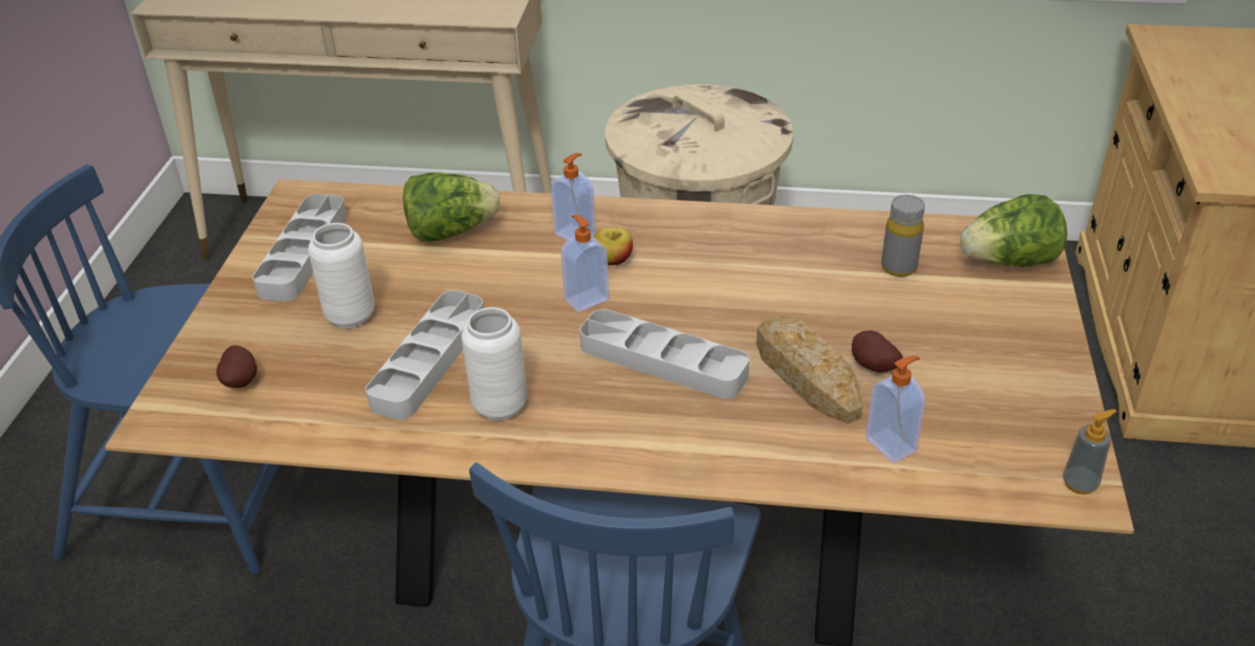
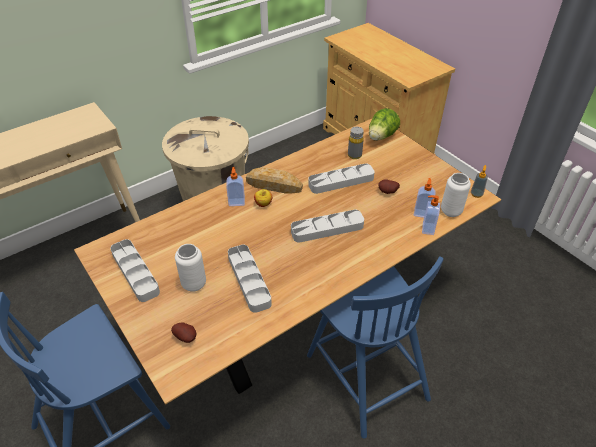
camera: 45 degrees left, 5 degrees up
(451, 231) = (187, 228): lettuce -> none
(500, 406) = (296, 279): white vase -> white vase (451, 211)
(585, 299) = (273, 223): soap dispenser -> soap dispenser (427, 228)
(804, 298) = (341, 181): none -> grey tray
(806, 376) = (374, 207): bread -> bread (273, 185)

